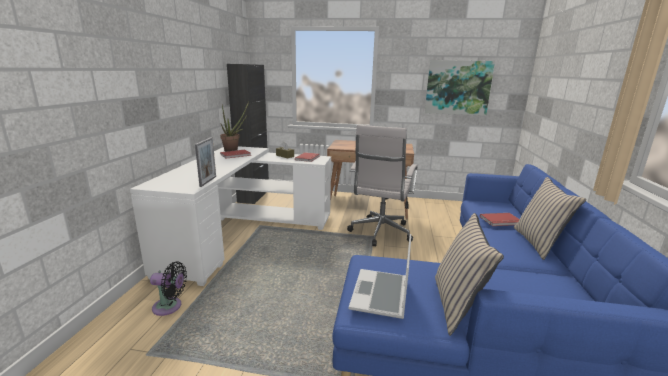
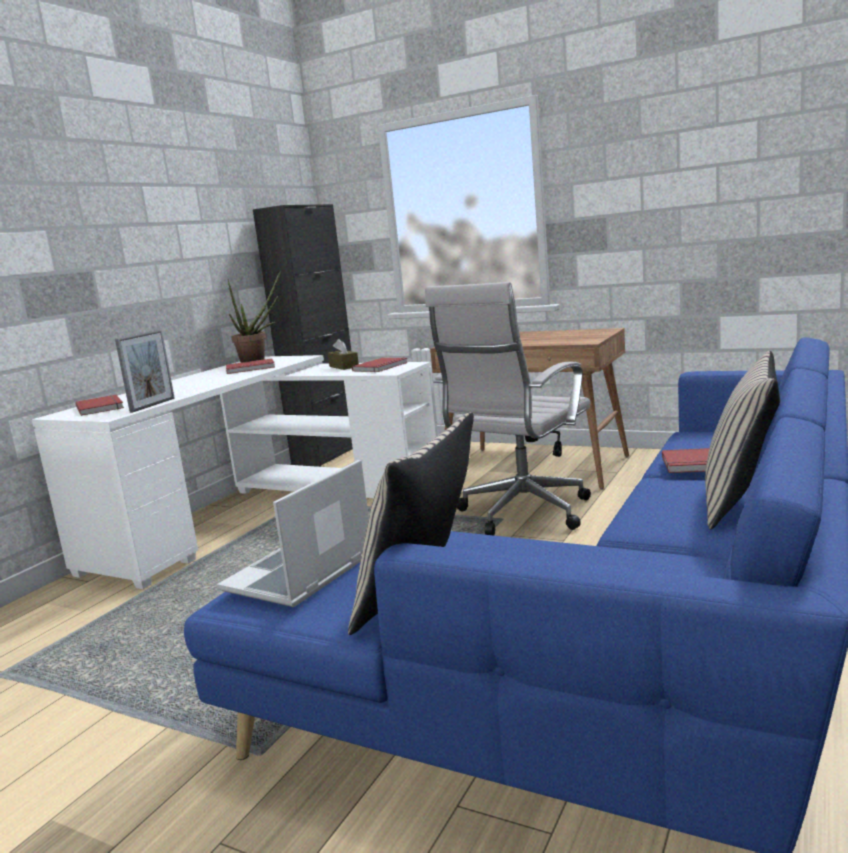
camera: 20 degrees right, 5 degrees down
(170, 307) = (74, 615): black fan -> none
(172, 181) = (101, 407): none -> red book
(458, 87) = (719, 194): picture -> none

